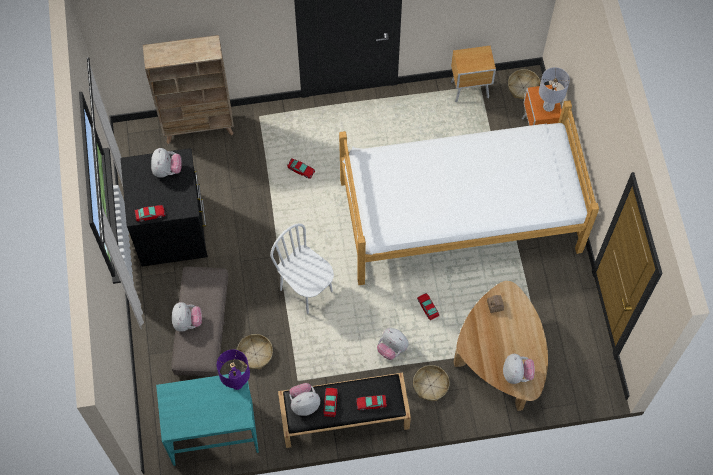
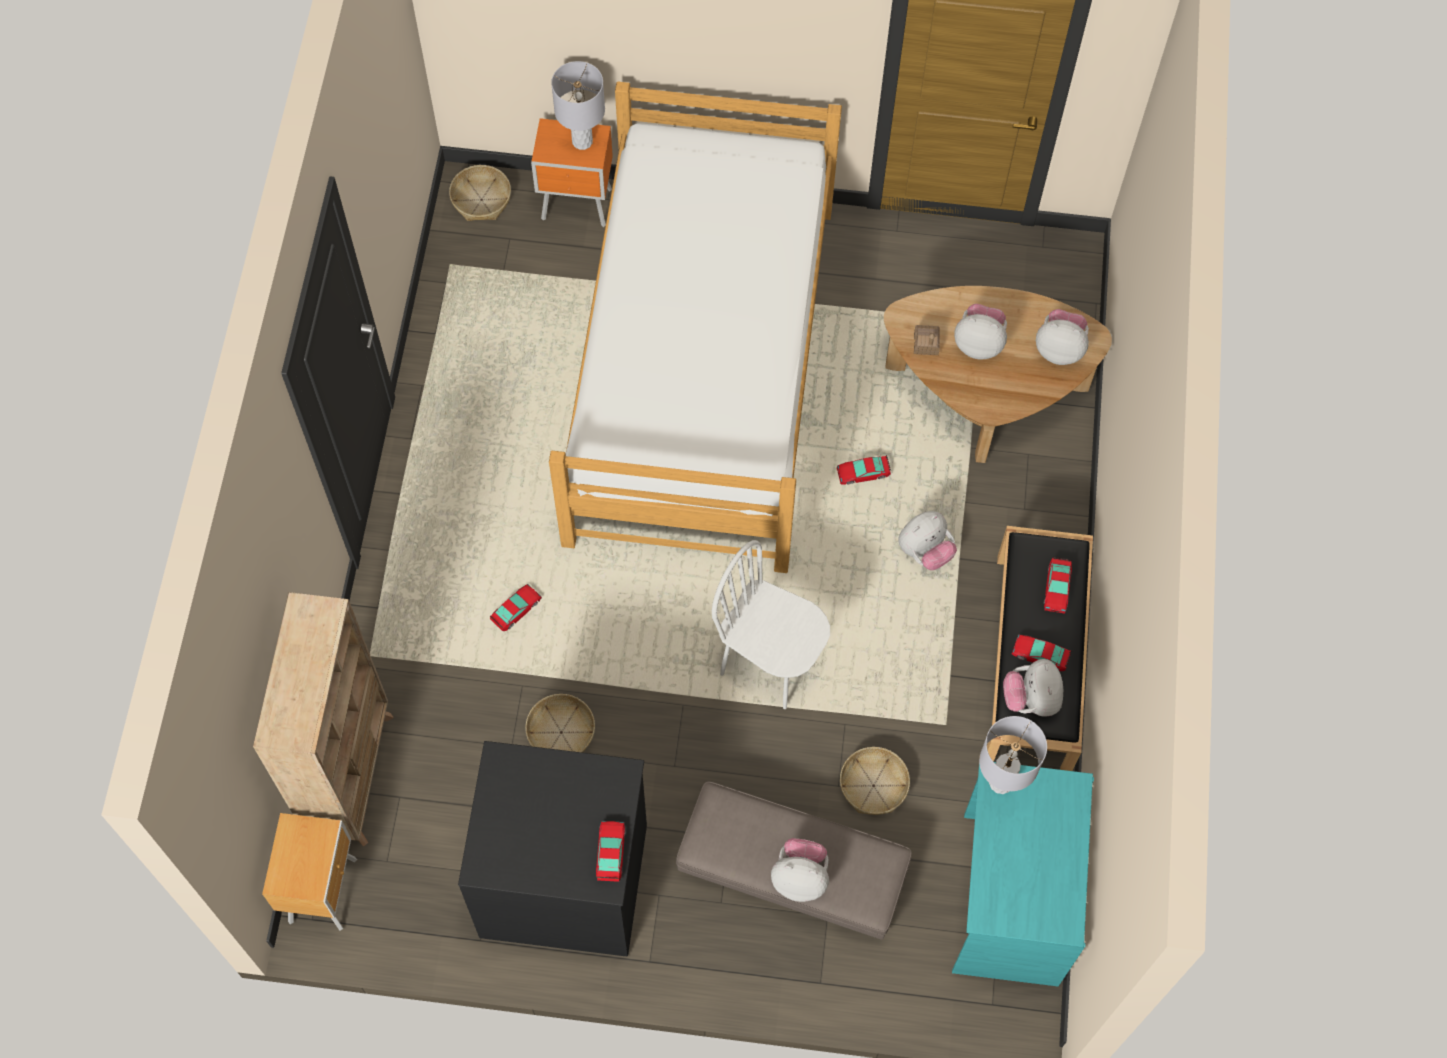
camera: 75 degrees left, 0 degrees up
(167, 170) = (519, 798): plush toy -> plush toy (979, 343)
(237, 384) = (1001, 782): purple table lamp -> grey table lamp
(306, 290) = (770, 663): white chair -> white chair turned 60 degrees clockwise
(430, 385) = (1010, 509): basket -> basket (561, 732)
(470, 90) = (454, 282): brown nightstand -> brown nightstand (324, 889)

